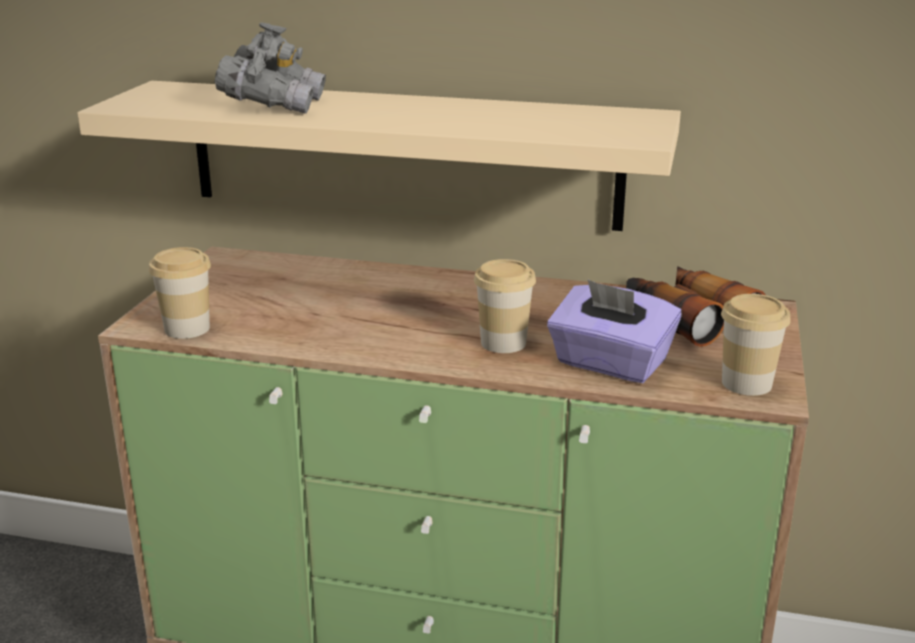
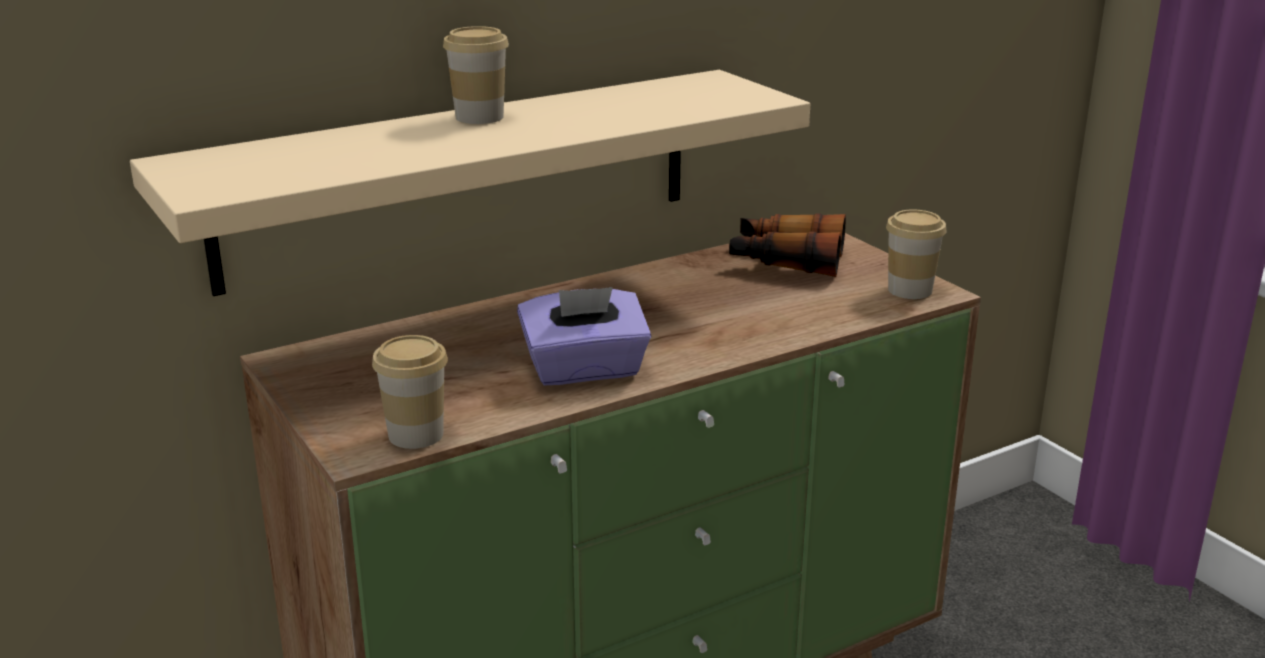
camera: 45 degrees left, 0 degrees up
(273, 105) = (377, 149): grey binoculars -> none
(503, 343) = (706, 329): cup -> cup (479, 117)
(610, 364) = (808, 313): purple tissue box -> purple tissue box (585, 370)

